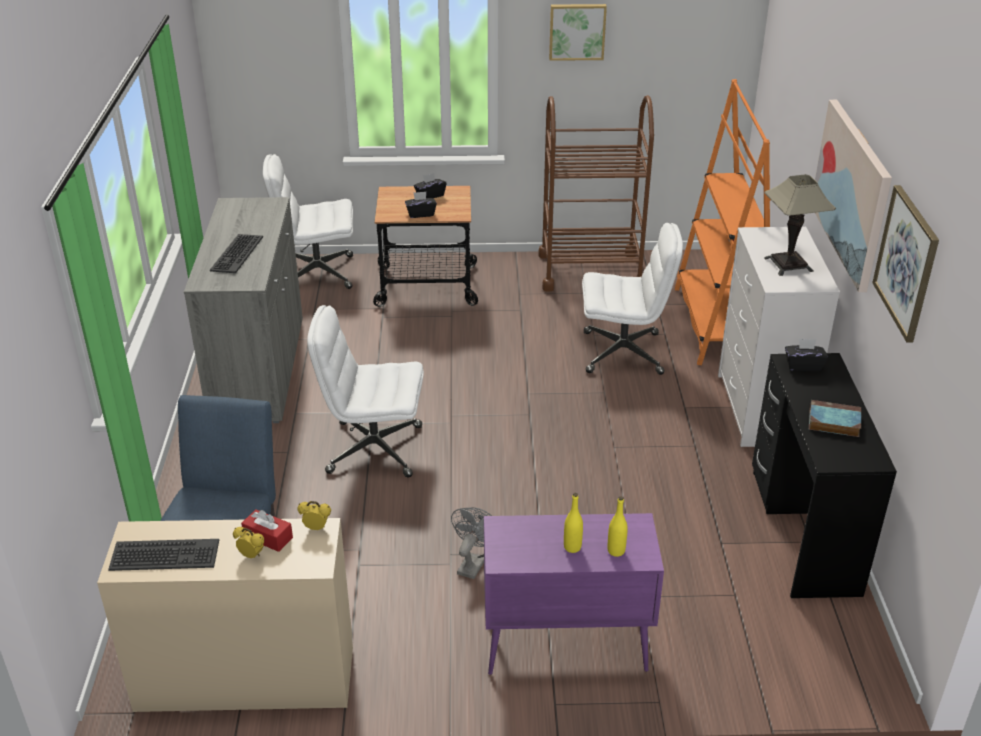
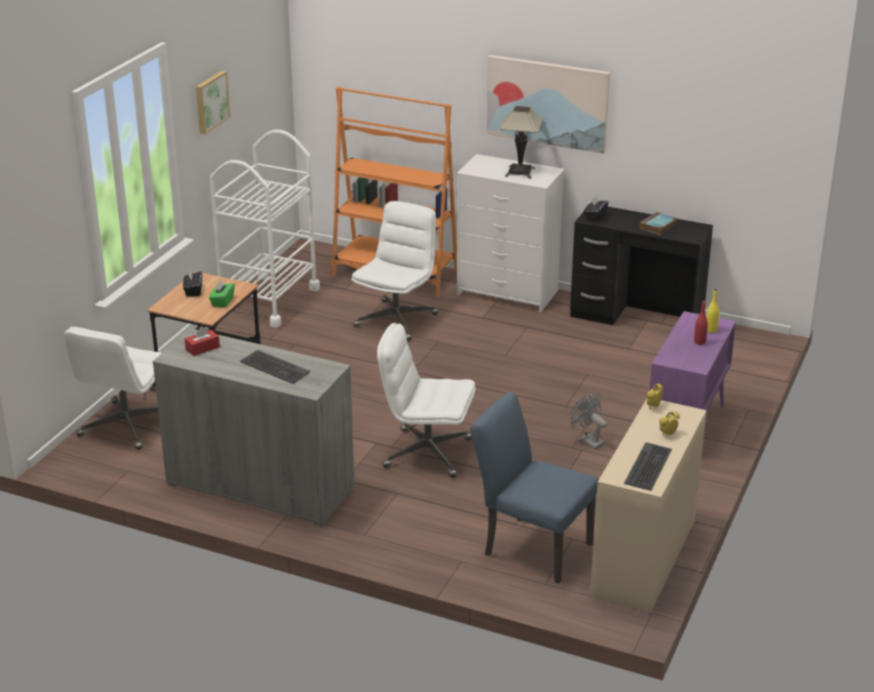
camera: 65 degrees left, 5 degrees down
(268, 537) = (652, 425): red tissue box -> red tissue box (202, 348)
(373, 449) = (426, 453): white office chair -> white office chair turned 75 degrees clockwise
(420, 214) = (222, 302): black tissue box -> green tissue box
(572, 547) = (699, 342): yellow bottle -> red bottle
(590, 271) = (269, 300): brown cart -> white cart
(906, 262) = (655, 111): picture -> none

